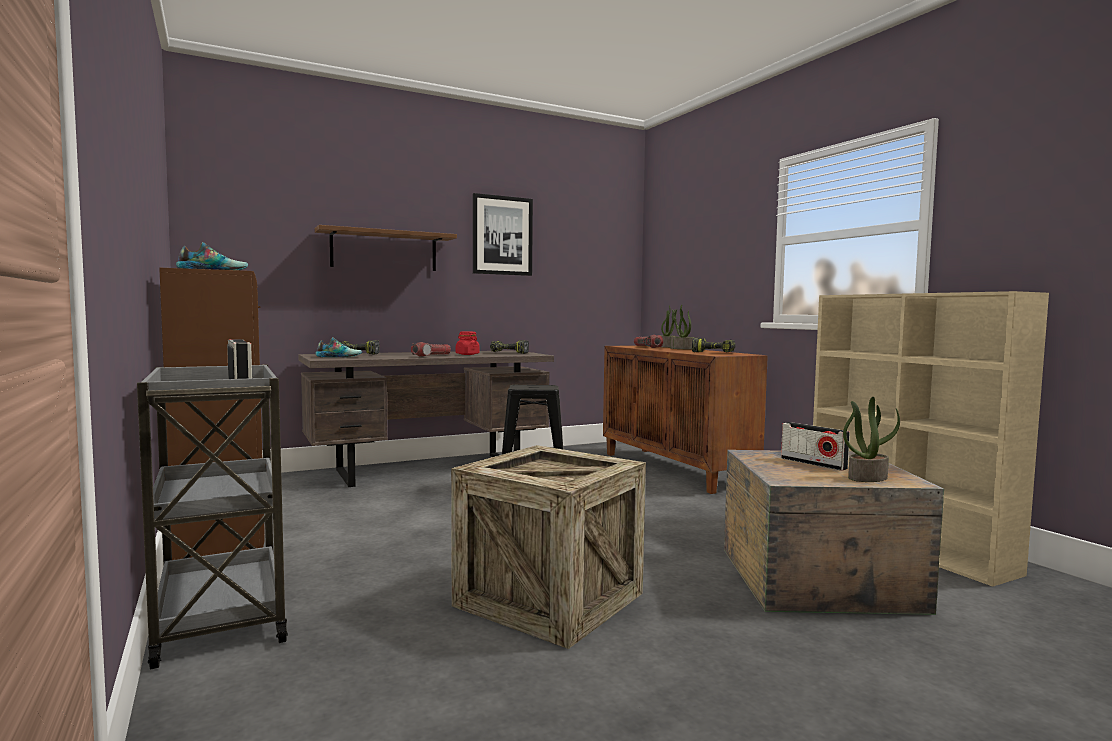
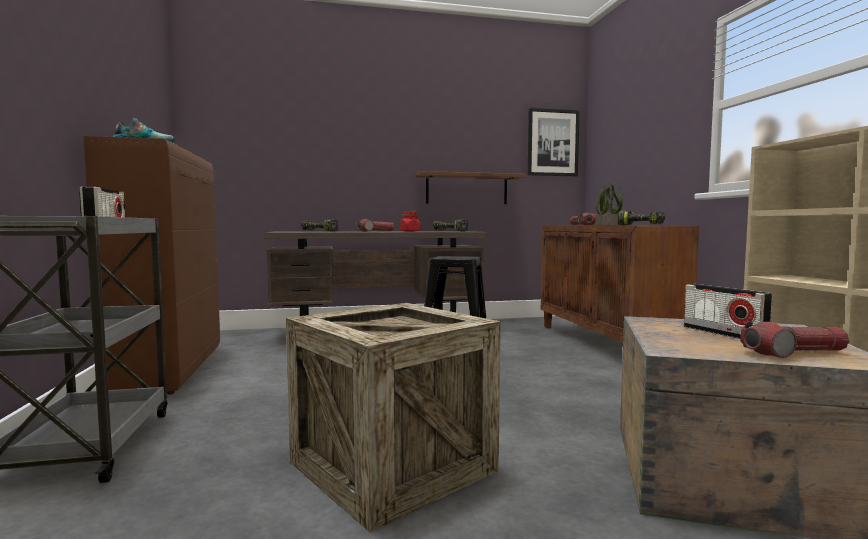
camera: 15 degrees right, 0 degrees up
(339, 356) = (297, 231): shoe -> none
(384, 250) = (345, 144): brown shelf -> brown shelf (467, 189)
(502, 235) = (450, 129): picture -> picture (552, 143)
(867, 478) = (794, 353): potted plant -> flashlight

